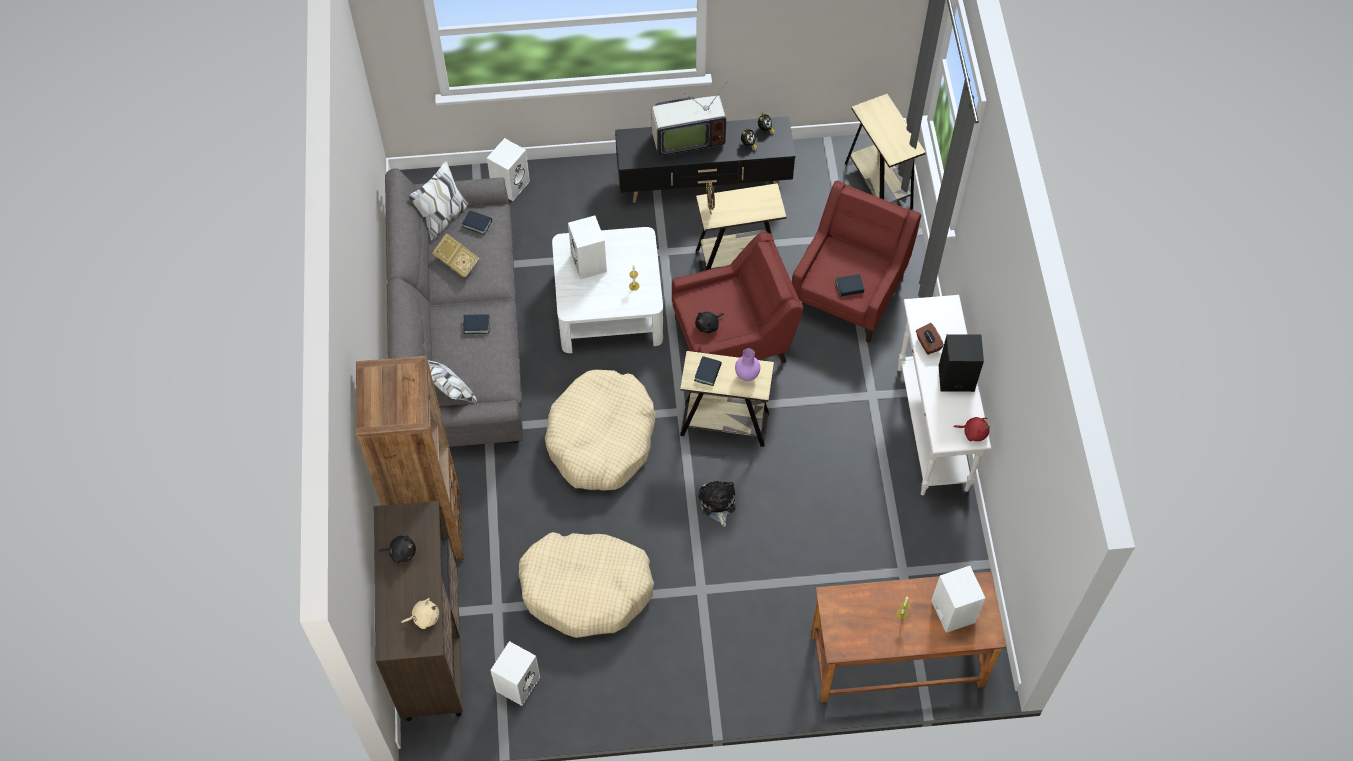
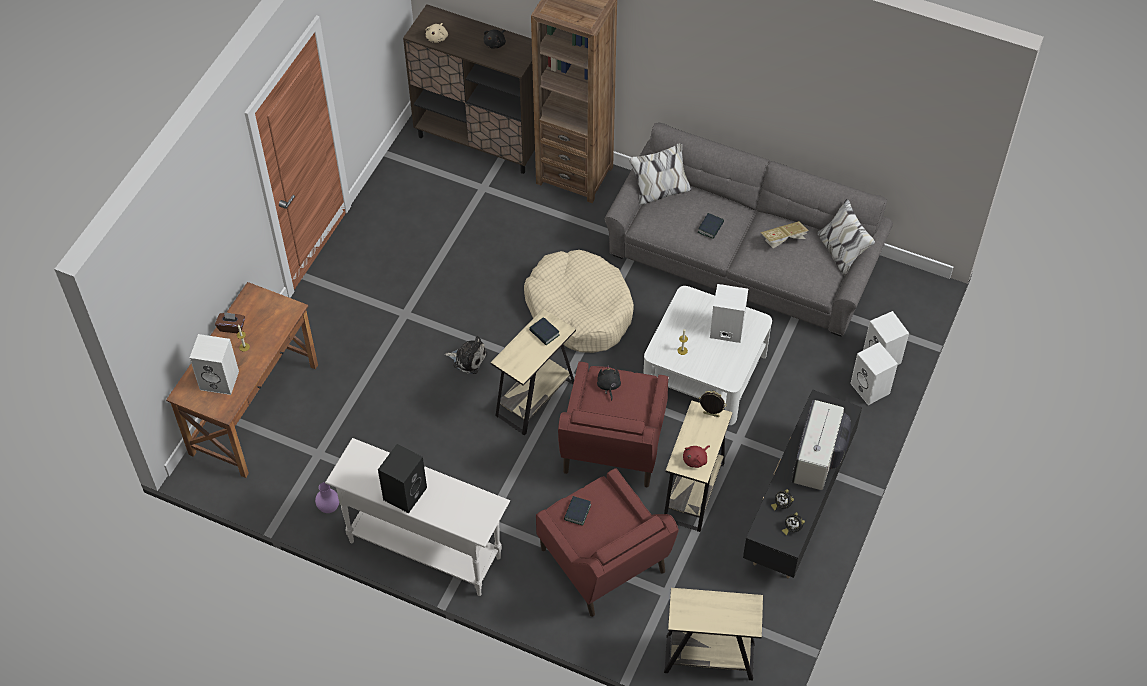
camera: 120 degrees right, 5 degrees down
(477, 224) = (816, 269): book -> none
(518, 683) = (417, 176): white speaker -> white speaker (871, 389)
(586, 589) = (459, 245): beige dog bed -> none
(747, 375) = (522, 359): purple vase -> purple vase (329, 508)
(927, 344) = (452, 491): brown tissue box -> brown tissue box (232, 327)
(973, 432) = (347, 476): red plush toy -> red plush toy (696, 459)

